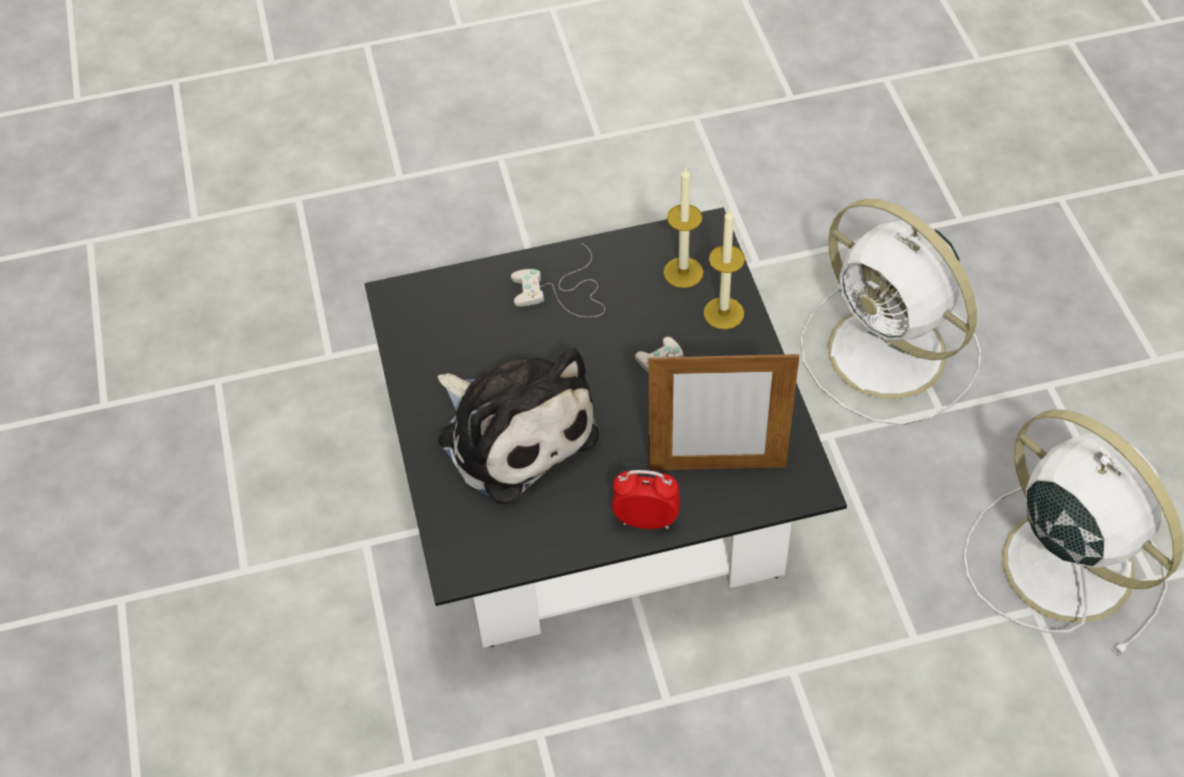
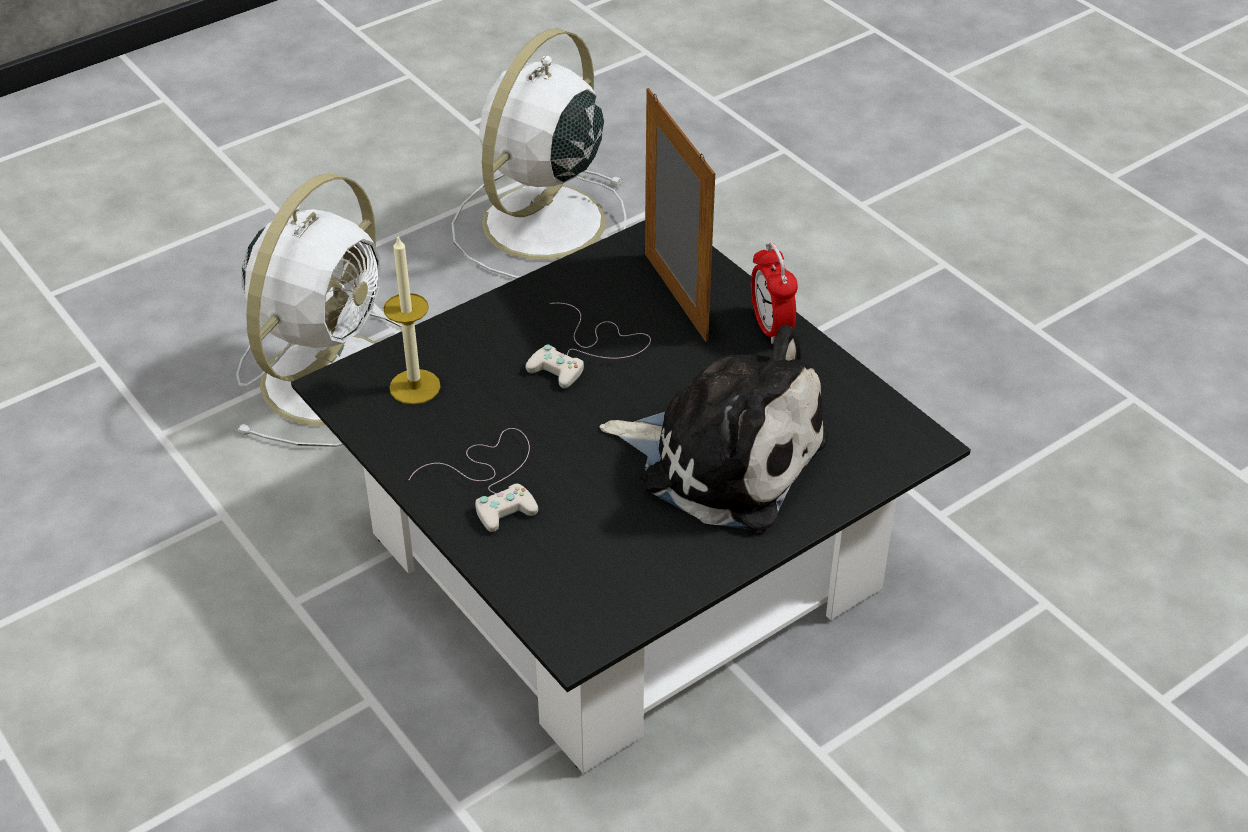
camera: 115 degrees left, 10 degrees down
(513, 432) = (722, 458): plush toy -> plush toy turned 90 degrees clockwise
(723, 313) = (463, 340): candle -> none

